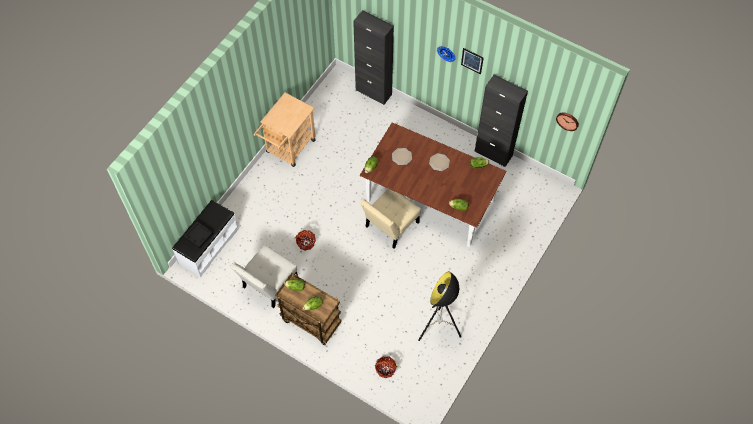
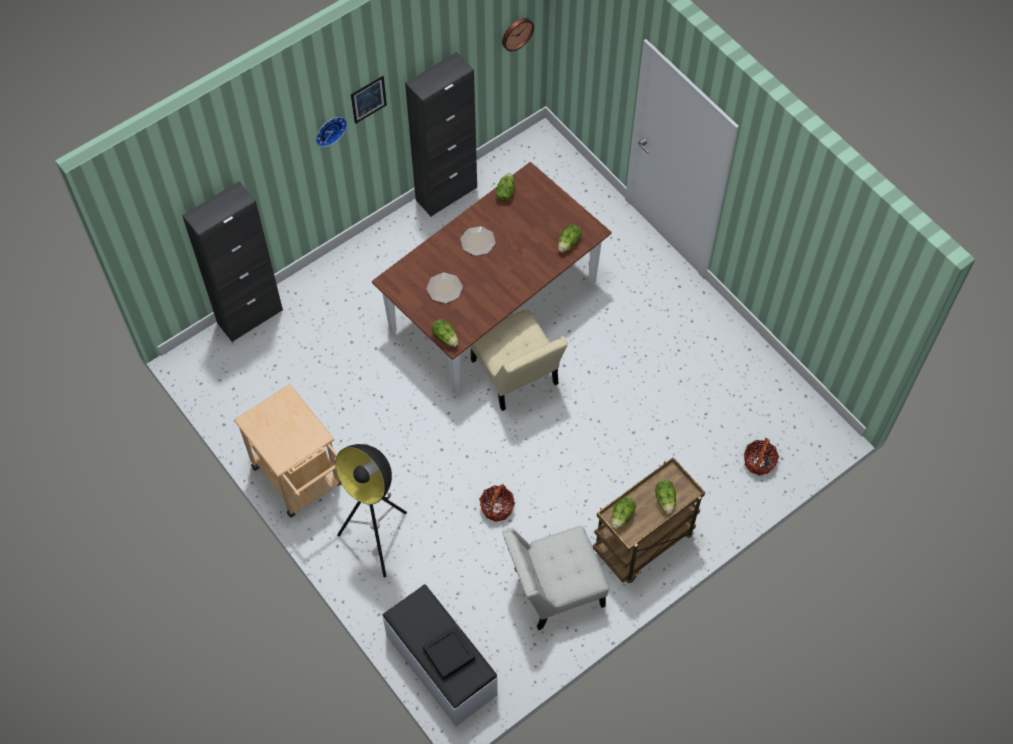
camera: 70 degrees left, 0 degrees up
(268, 285) = (553, 589): white chair -> white chair turned 105 degrees clockwise
(438, 328) = (716, 369): floor lamp -> floor lamp (378, 540)

